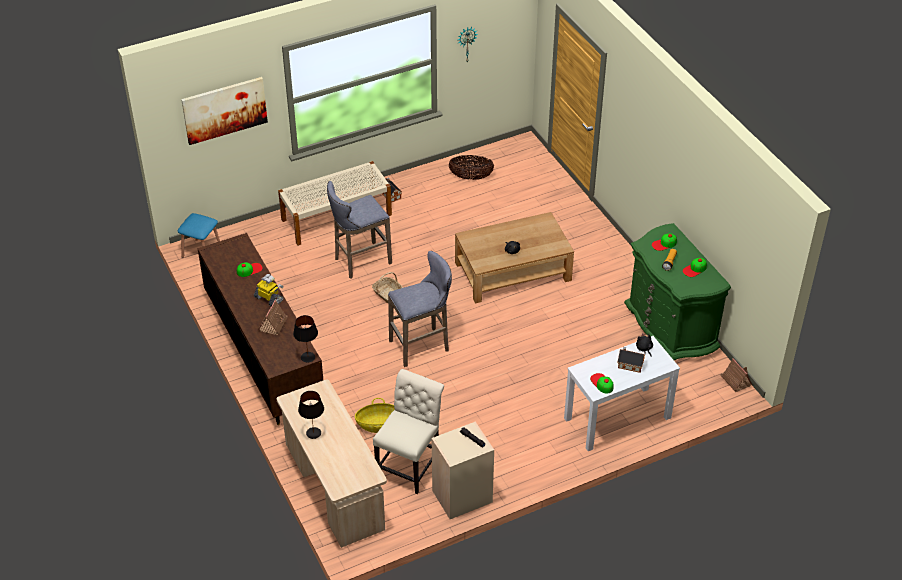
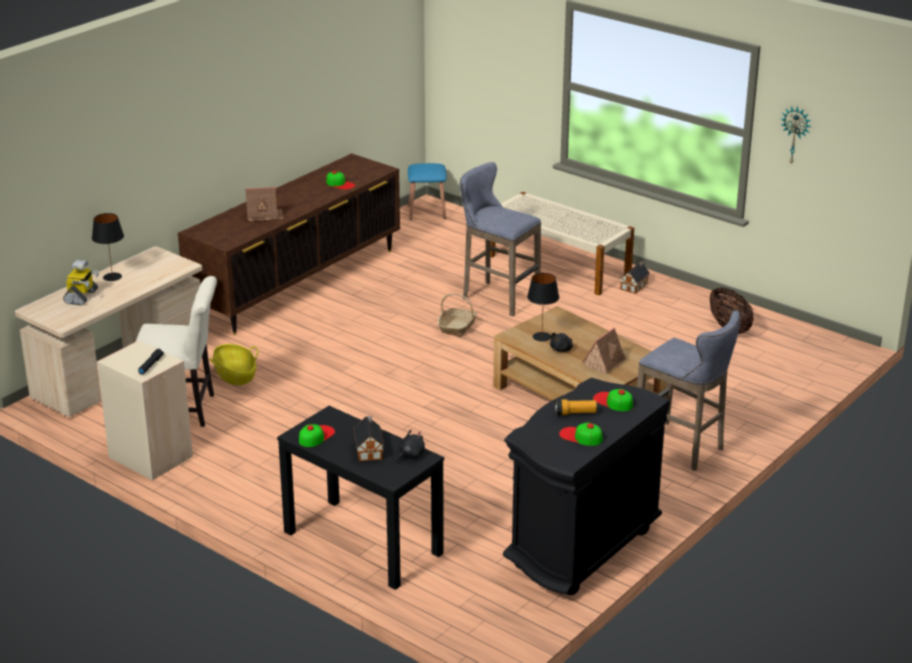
camera: 65 degrees right, 15 degrees down
(224, 110) = (497, 50): picture -> none
(269, 299) = (303, 204): toy robot -> toy robot (82, 297)
(308, 357) = (225, 244): black table lamp -> black table lamp (542, 337)
(422, 345) = (387, 370): grey stool -> grey stool (682, 448)
(617, 418) = (362, 542): white console table -> black console table
(668, 328) = (579, 548): green dresser -> black dresser
(735, 381) = (519, 635): toy house -> toy house (605, 362)

